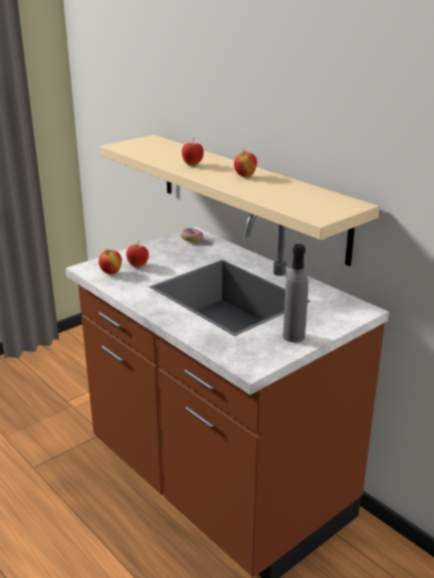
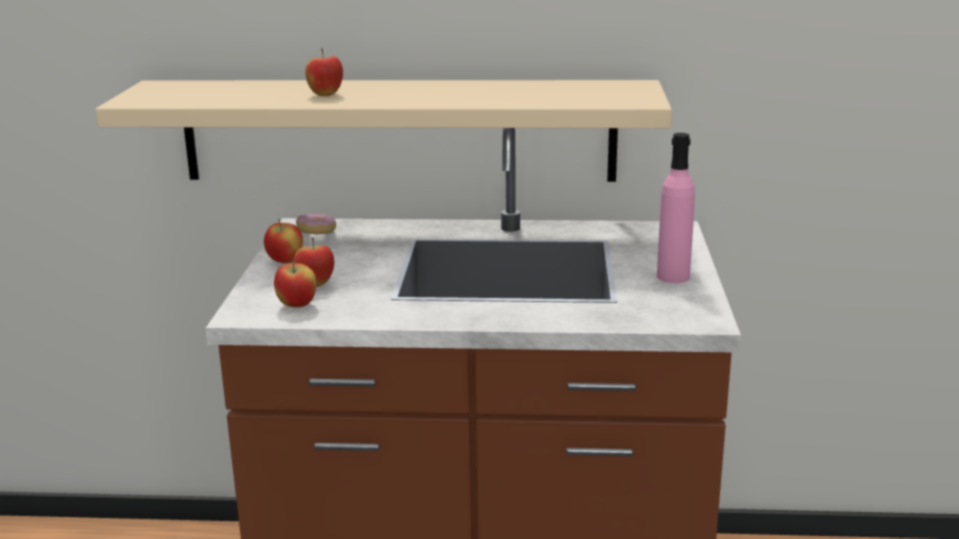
camera: 45 degrees left, 5 degrees down
(245, 176) = (434, 90): apple -> apple (285, 261)
(293, 336) = (673, 276): grey bottle -> pink bottle

